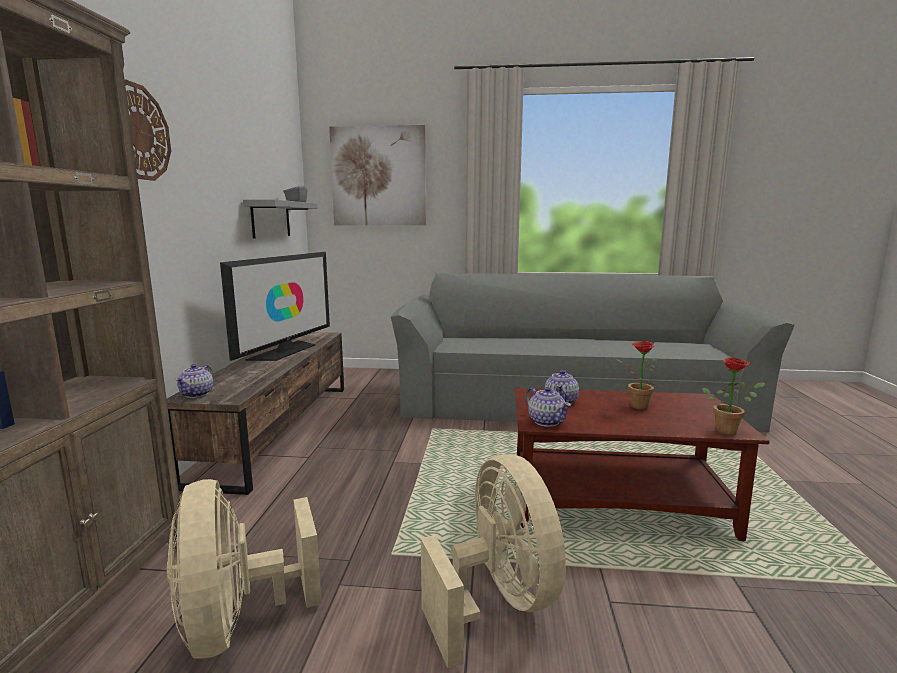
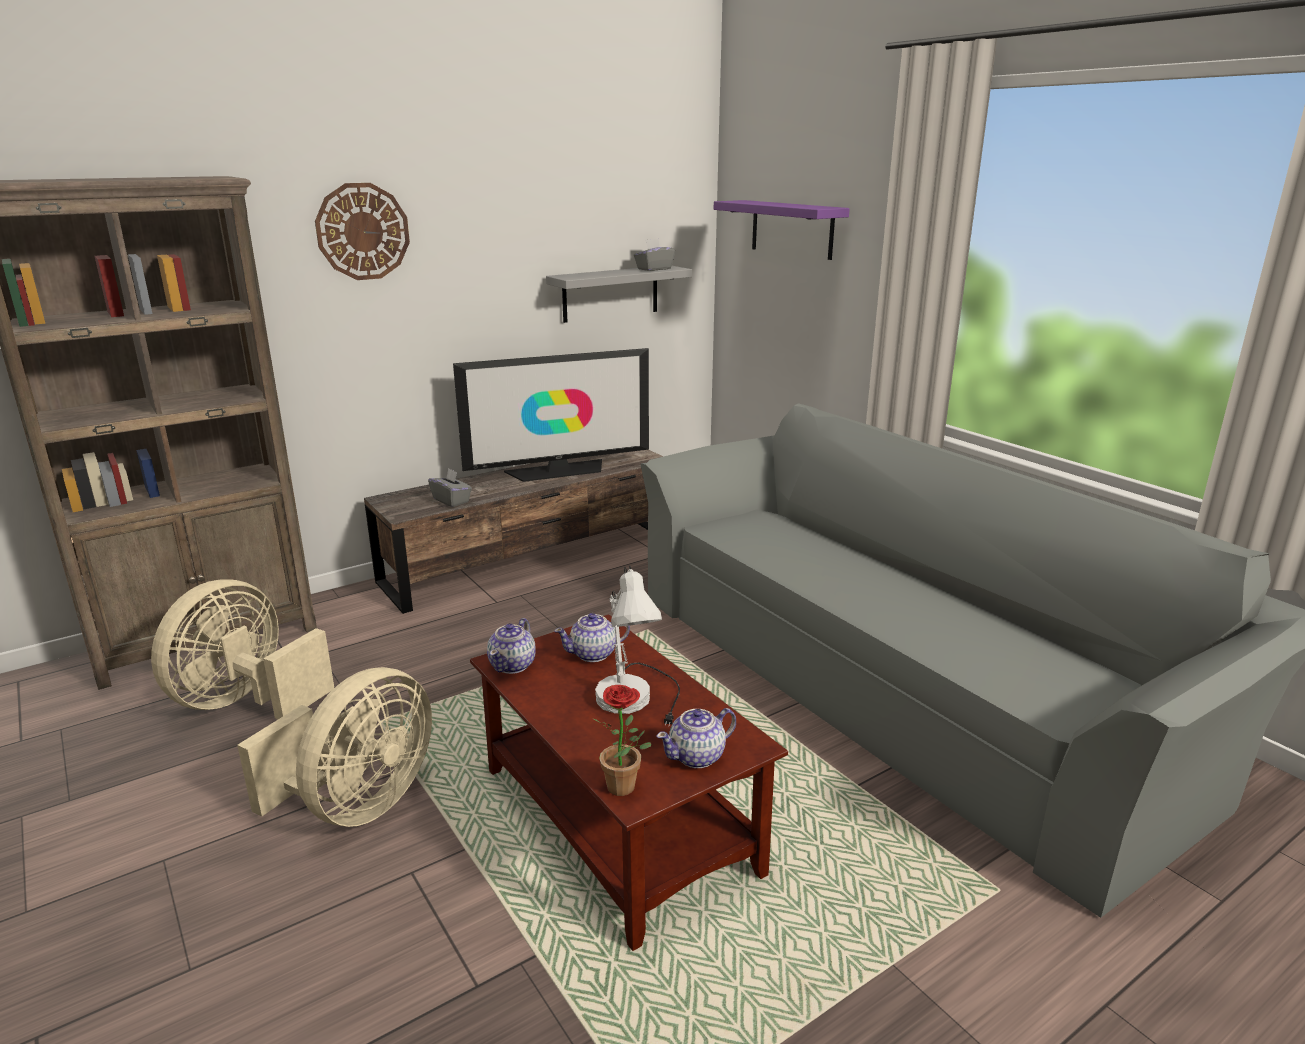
camera: 50 degrees right, 10 degrees up
(197, 394) = (395, 499): teapot -> teapot (697, 756)
(251, 381) = (451, 500): none -> grey tissue box
(378, 176) = (792, 229): picture -> purple shelf
(634, 406) = (640, 703): potted plant -> white table lamp

